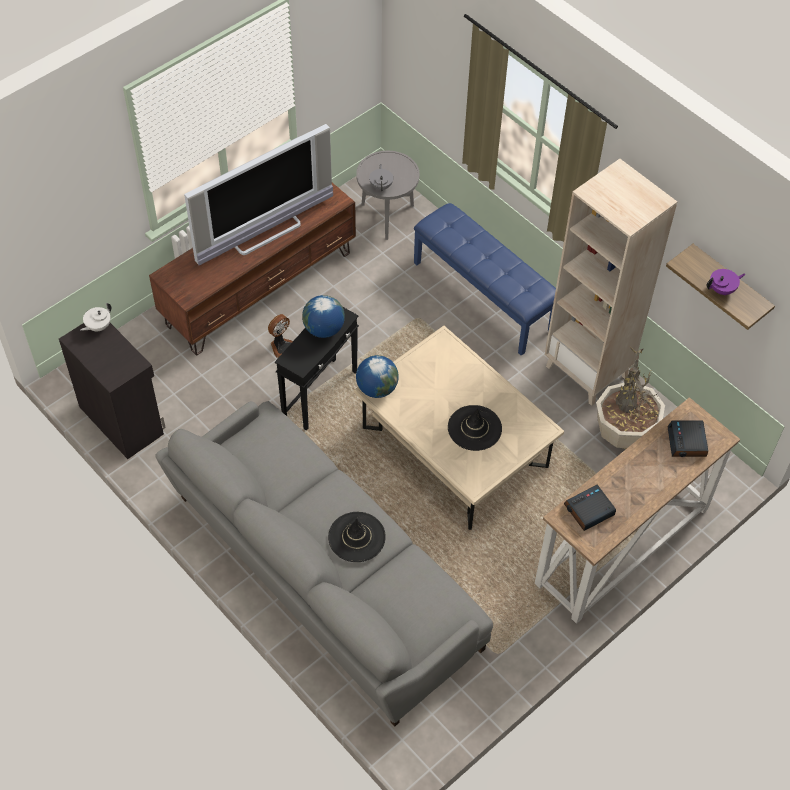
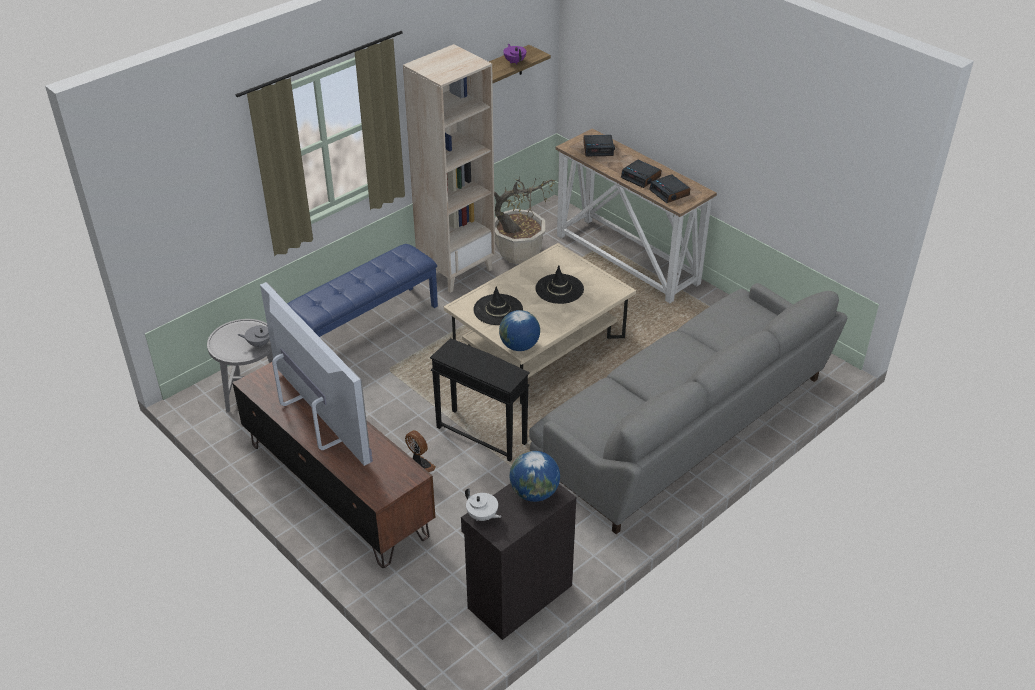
camera: 90 degrees left, 15 degrees down
(323, 329) = (468, 360): globe -> globe (534, 493)
(356, 537) = (685, 354): black hat -> black hat (498, 310)
(622, 483) = (641, 177): none -> alarm clock

